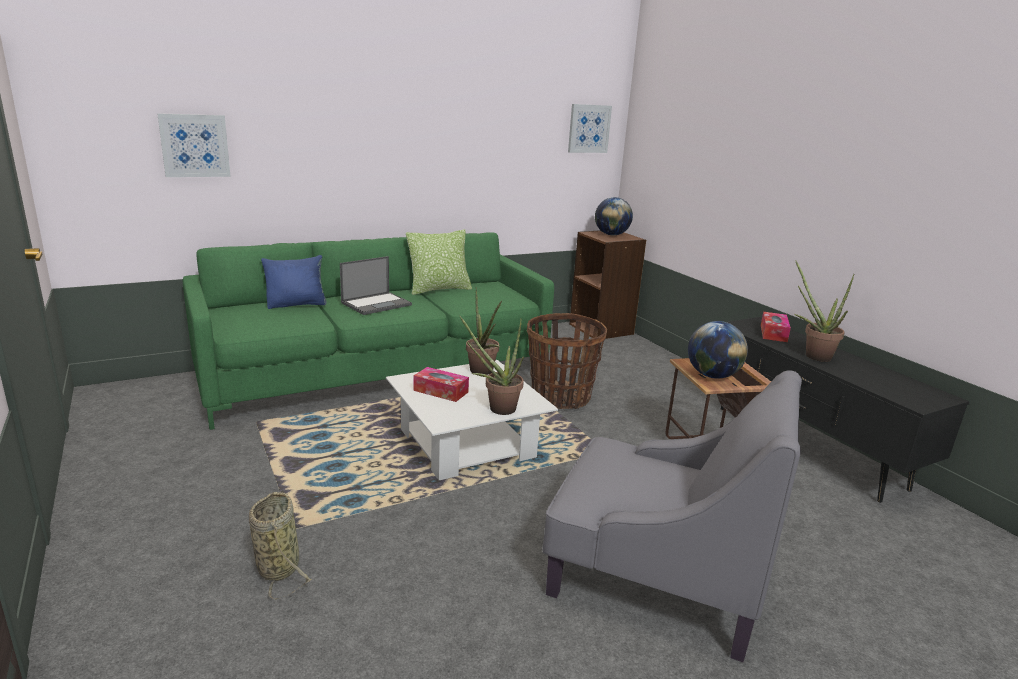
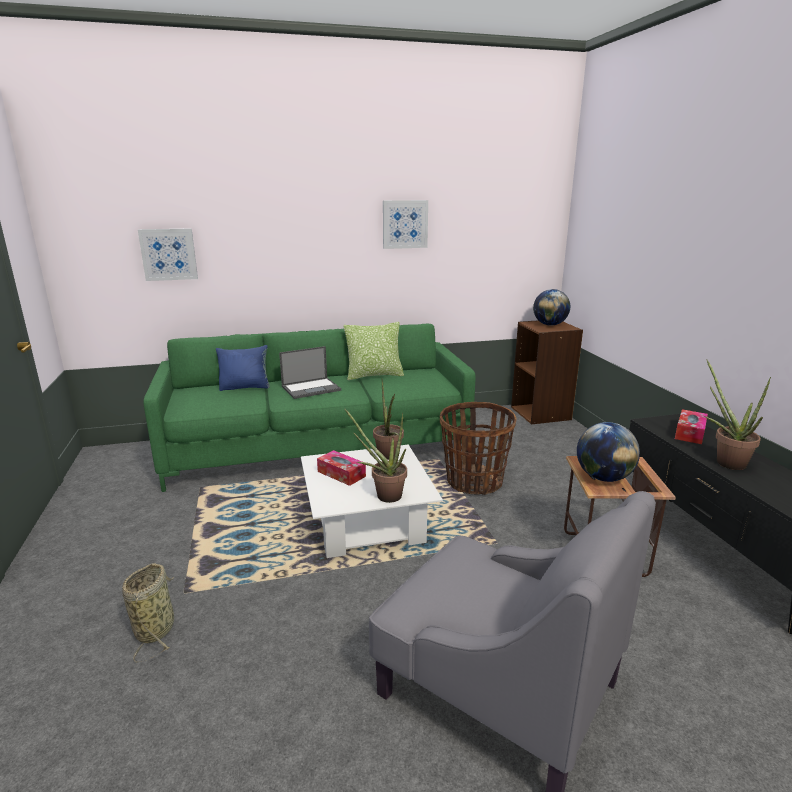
camera: 15 degrees right, 0 degrees up
(589, 128) = (528, 225): picture -> picture (405, 224)

